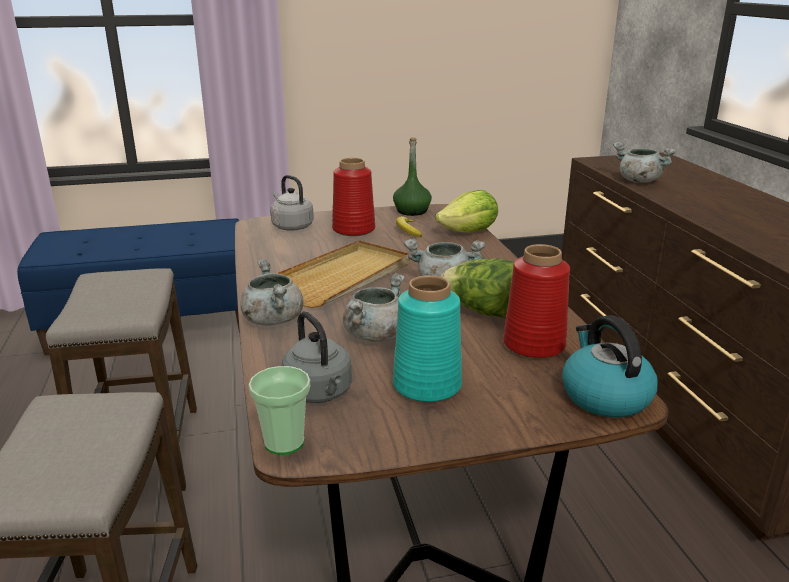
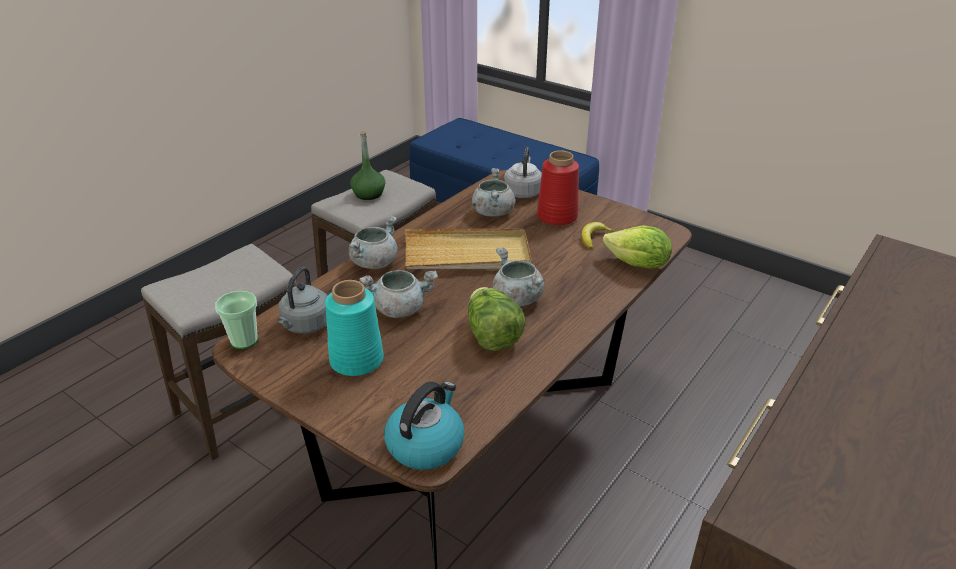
camera: 50 degrees right, 10 degrees up
(412, 211) = (637, 220): green bottle -> green bottle (368, 194)
(535, 345) = (468, 382): red vase -> none
(638, 181) = (872, 297): grey cooking pot -> grey cooking pot (492, 211)

